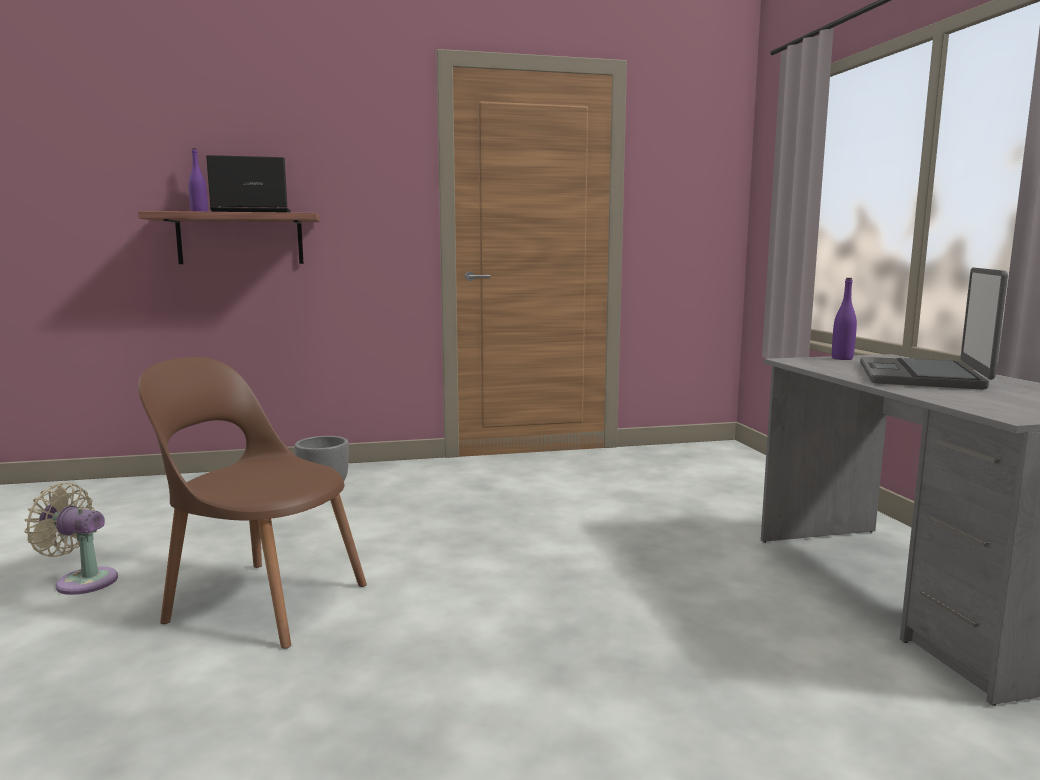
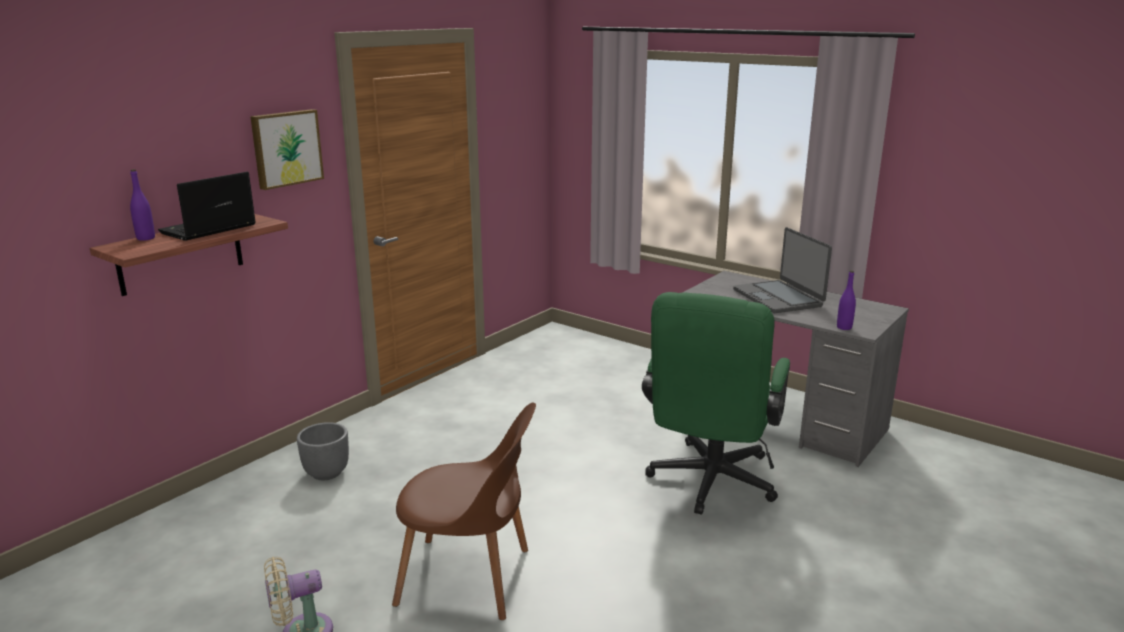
camera: 40 degrees left, 10 degrees up
(262, 601) = (470, 578): brown chair -> brown chair turned 150 degrees counterclockwise
(364, 158) = (286, 148): none -> picture
(675, 628) = (709, 484): none -> green office chair
(842, 358) = (714, 284): purple bottle -> purple bottle (844, 327)

